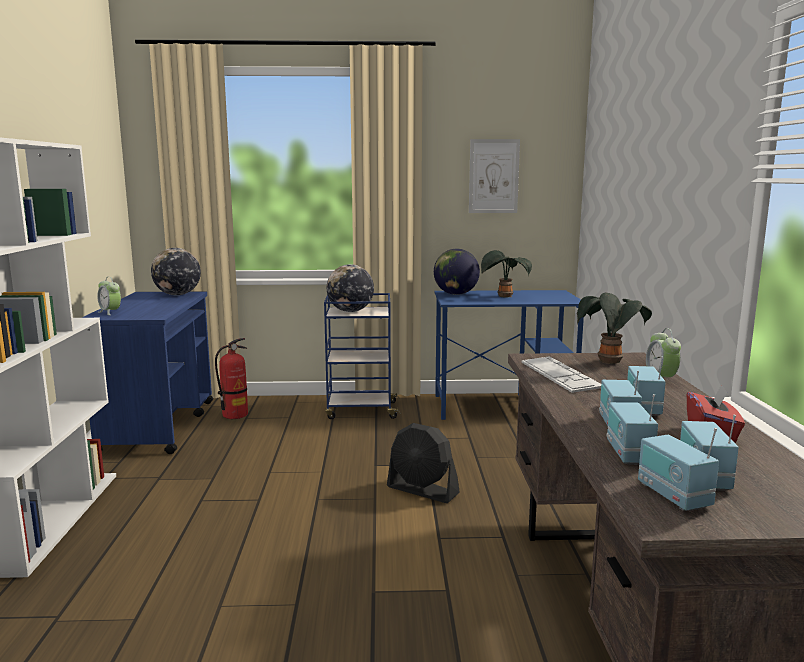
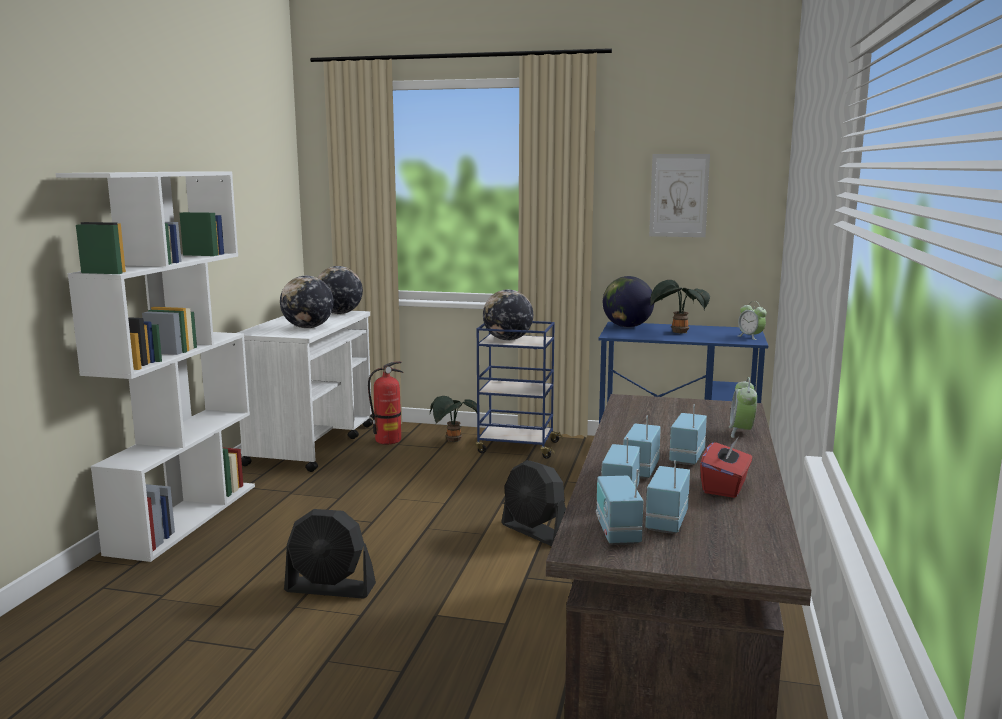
camera: 15 degrees right, 0 degrees up
(110, 312) = (265, 328): alarm clock -> alarm clock (750, 337)
(156, 309) = (308, 327): none -> globe
(159, 425) = (312, 444): blue cart -> white cart
(249, 578) = (330, 588): none -> black fan
(560, 375) = (639, 419): keyboard -> none
(610, 363) = (708, 411): potted plant -> potted plant (452, 441)

